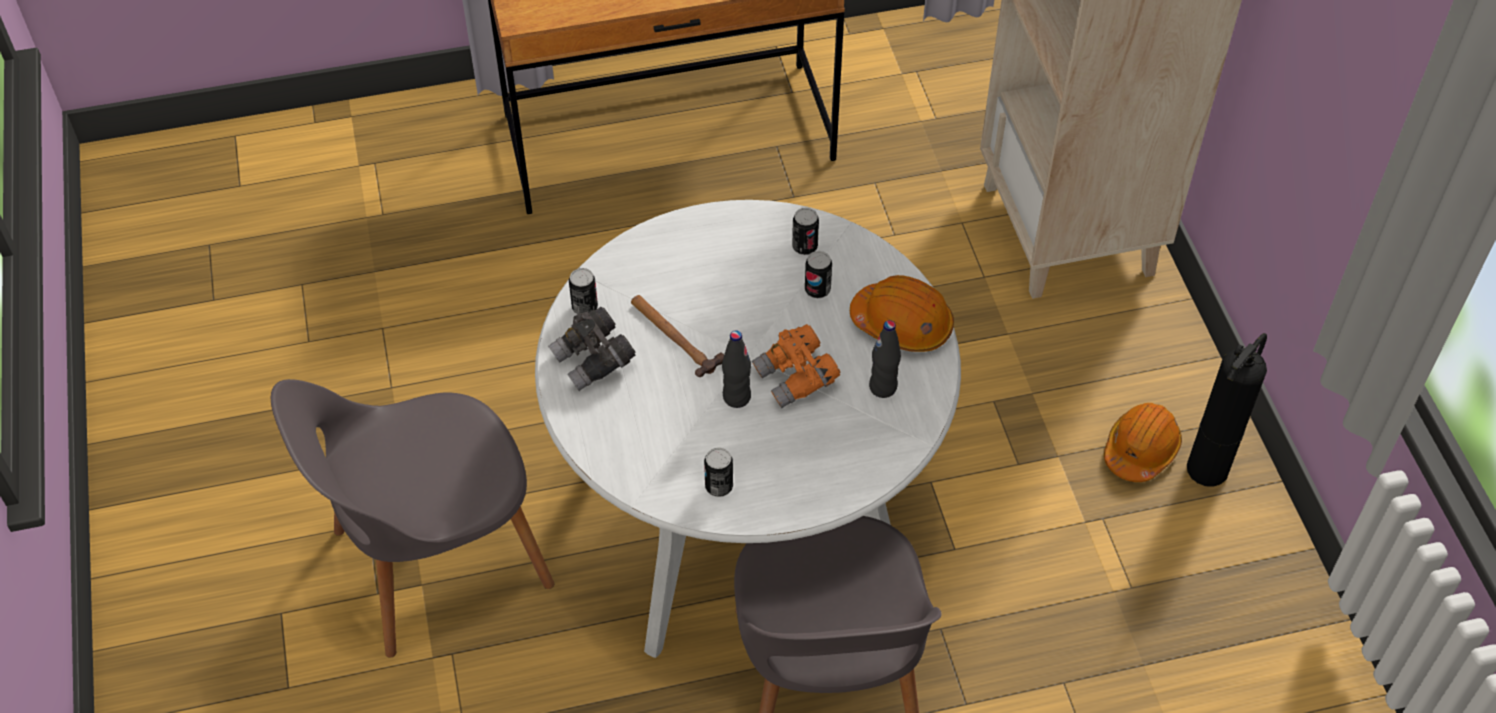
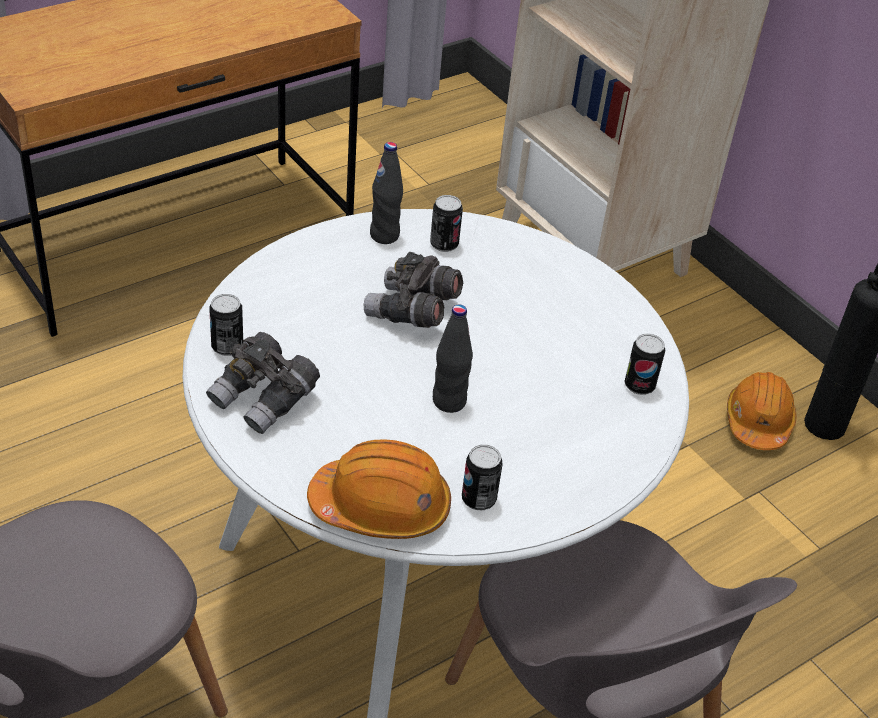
camera: 25 degrees left, 10 degrees down
(674, 336) = (346, 355): hammer -> none
(746, 308) = (412, 312): none -> grey binoculars
(796, 378) = (504, 369): orange binoculars -> none
(817, 290) = (479, 281): can -> can (639, 385)
(883, 387) = (601, 358): black bottle -> black bottle (384, 235)
(902, 324) = (585, 295): orange hard hat -> orange hard hat (381, 507)

